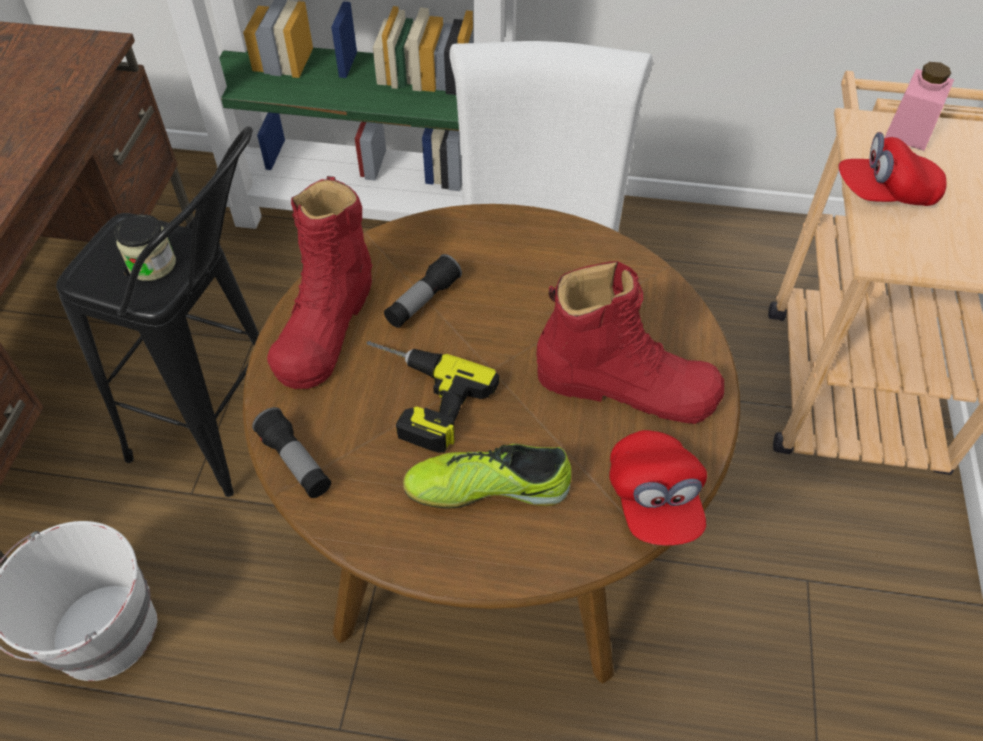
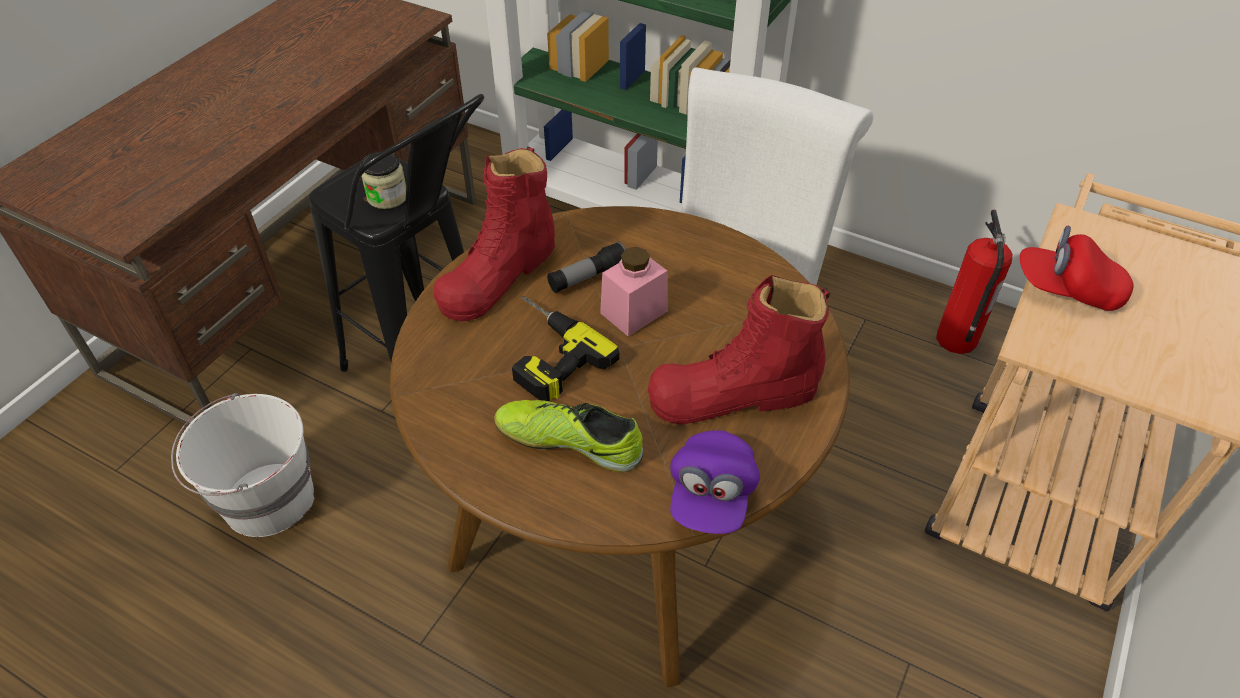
camera: 20 degrees right, 5 degrees down
(295, 462) = (422, 375): flashlight -> none
(627, 386) = (734, 394): red boot -> red boot turned 135 degrees clockwise
(654, 500) = (711, 495): red cap -> purple cap
(730, 255) = (956, 340): none -> fire extinguisher
(910, 130) = (1124, 239): pink jar -> pink jar (634, 312)

